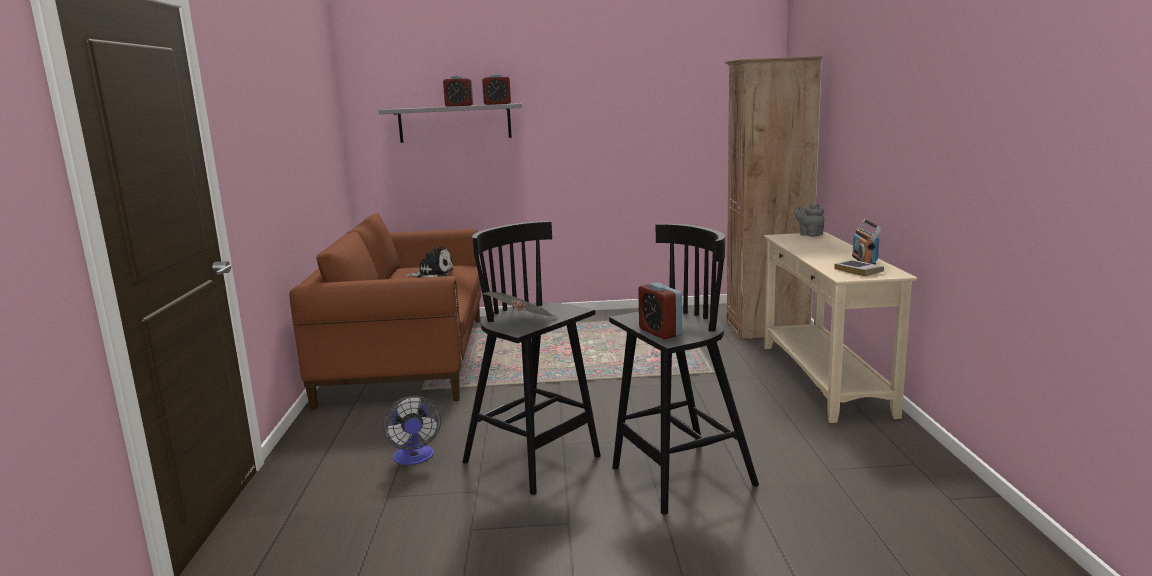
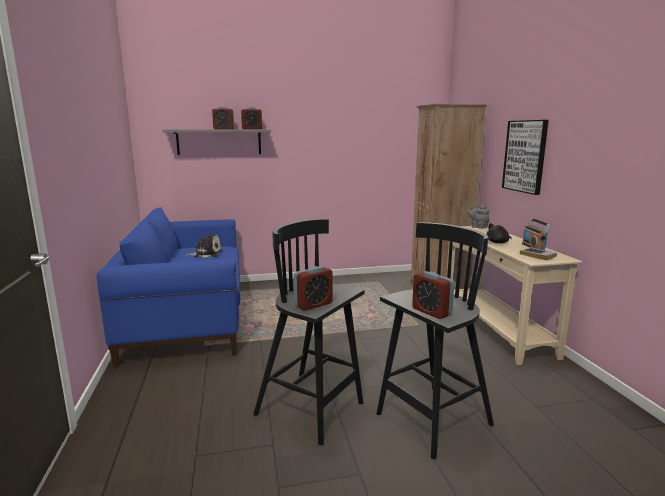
camera: 10 degrees left, 0 degrees up
(408, 358) = (188, 318): brown sofa -> blue sofa
(414, 458) = (211, 413): fan -> none
(523, 324) = (313, 304): newspaper -> alarm clock
(818, 255) = (498, 242): none -> black plush toy
(864, 131) = (525, 156): none -> picture

